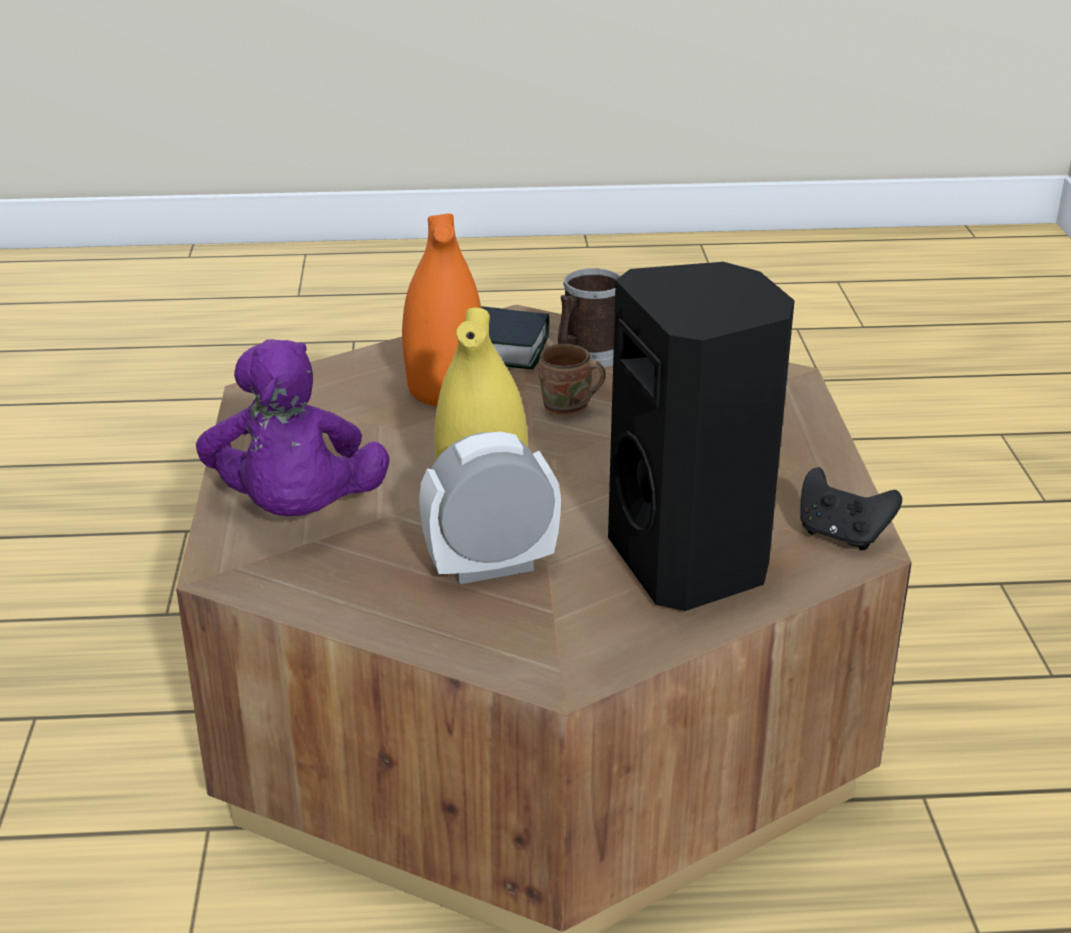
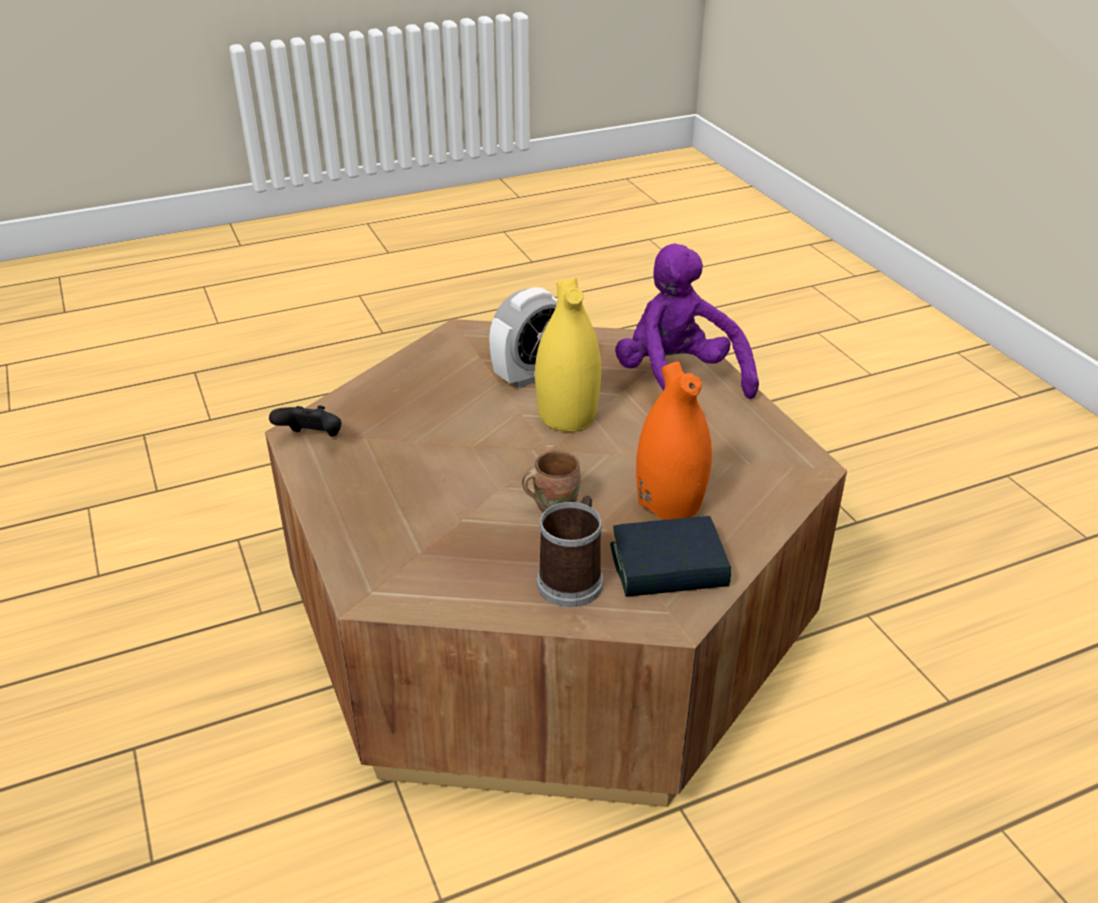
camera: 160 degrees right, 5 degrees up
(692, 563) = (409, 400): black speaker -> none

